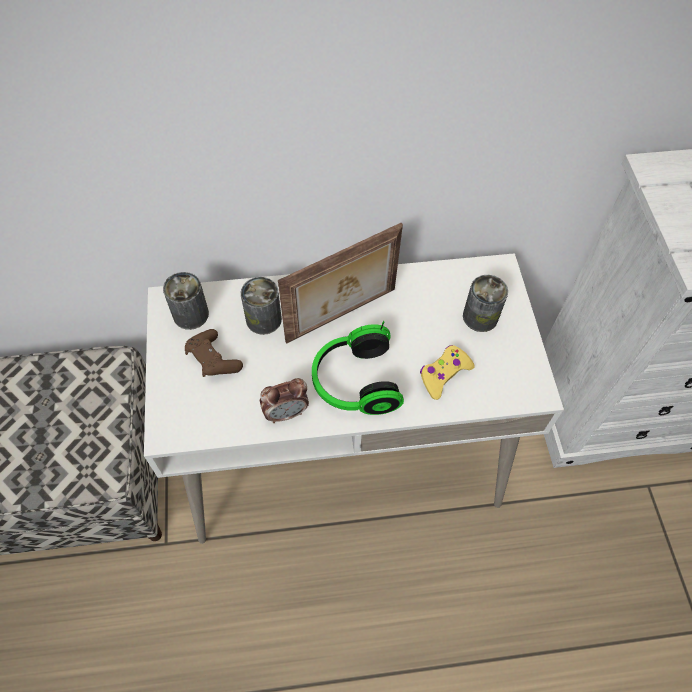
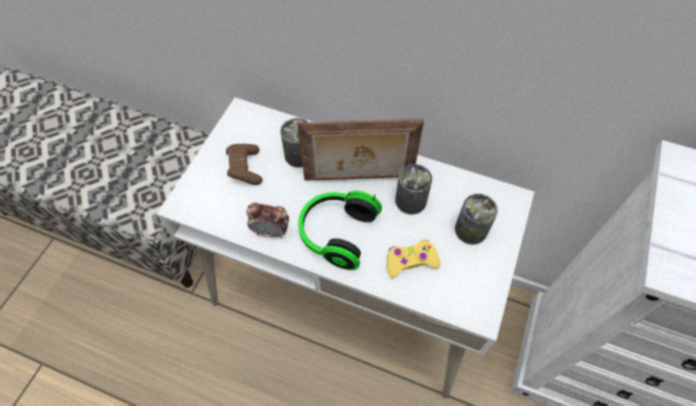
camera: 30 degrees right, 0 degrees up
(191, 314) = (251, 129): can -> can (410, 200)

